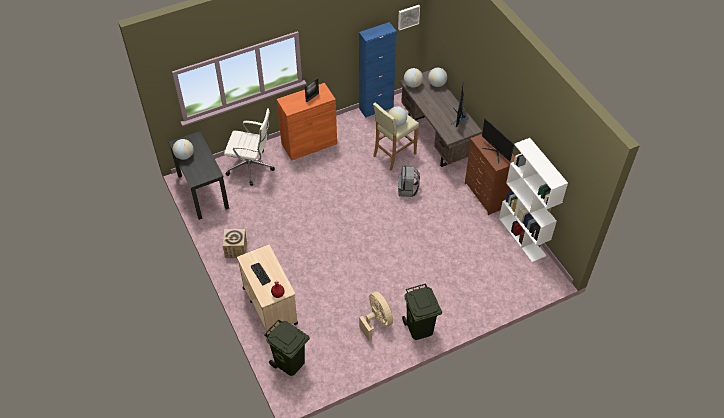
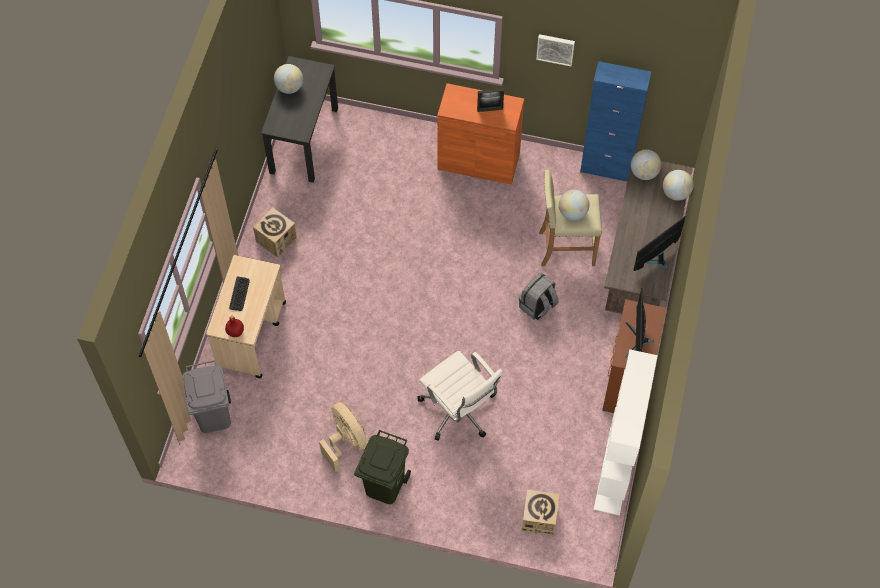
camera: 40 degrees right, 10 degrees up
(252, 167) = (384, 147): white office chair -> white office chair (459, 411)
(289, 363) = (213, 416): green trash can -> grey trash can
(377, 321) = (346, 441): beige fan -> beige fan turned 45 degrees counterclockwise
(408, 16) = (686, 79): picture -> picture (555, 48)
(511, 285) = (539, 518): none -> cardboard box

